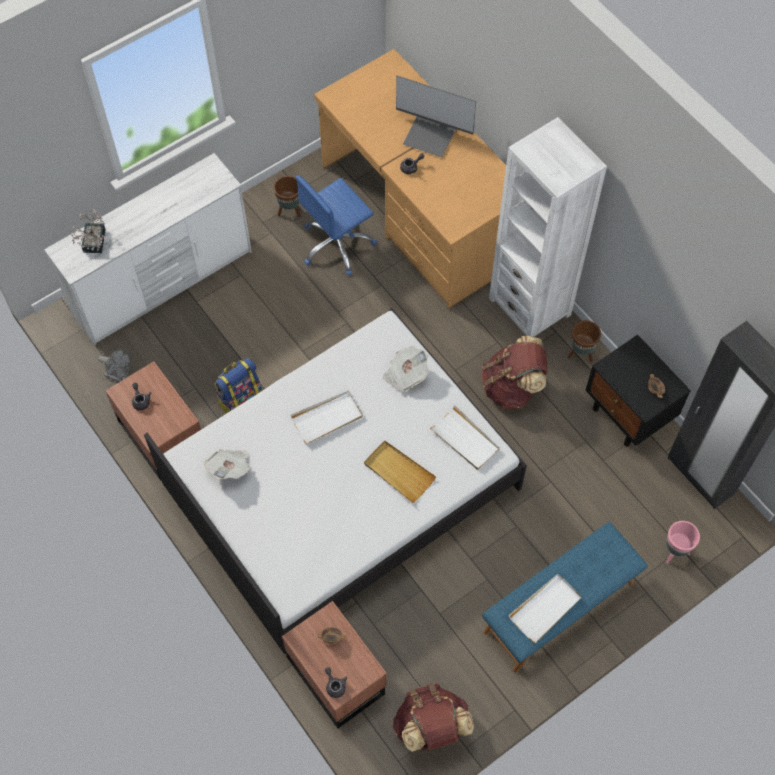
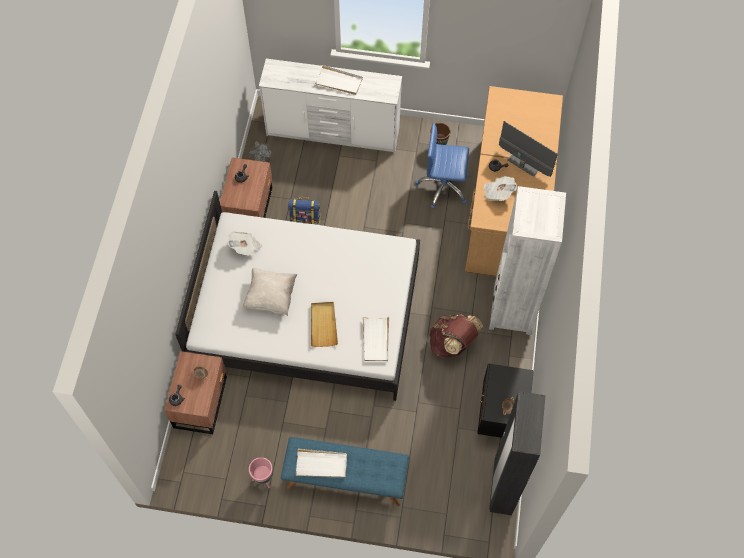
camera: 45 degrees right, 0 degrees up
(93, 244) = (291, 75): potted plant -> none
(315, 493) = (271, 297): none -> beige pillow
(327, 418) = (319, 265): white tray -> white tray (339, 82)
(405, 374) = (383, 279): newspaper -> newspaper (498, 193)
(430, 135) = (528, 159): monitor -> monitor turned 150 degrees clockwise
(431, 727) = (216, 472): brown backpack -> none
(581, 354) = (511, 360): brown planter -> none
(675, 552) = (440, 512): pink planter -> pink planter (263, 479)

